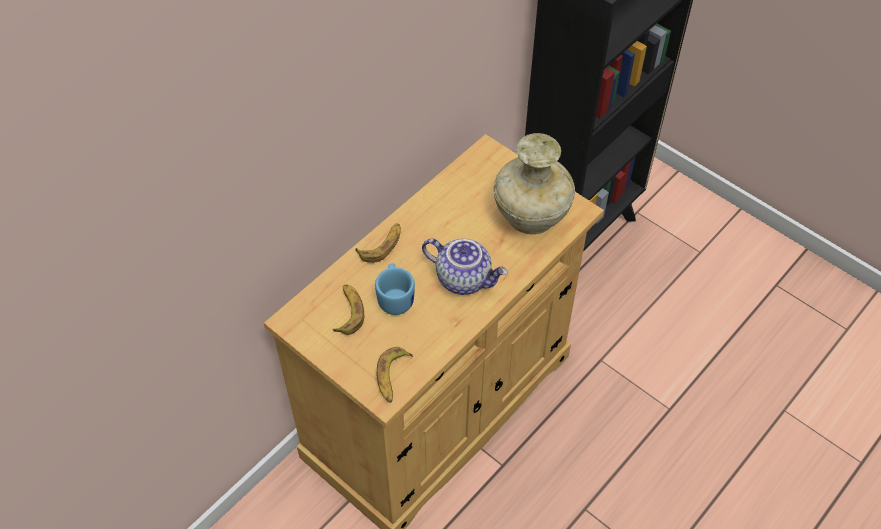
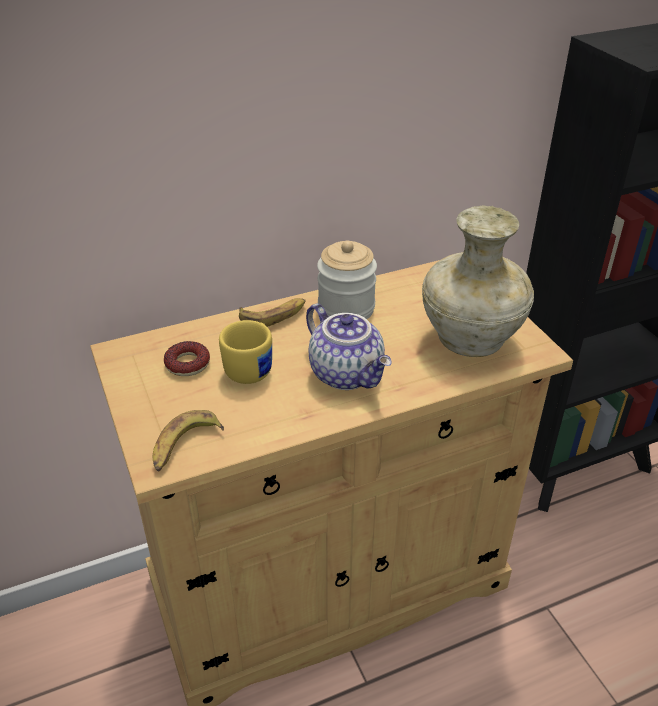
camera: 25 degrees right, 15 degrees down
(348, 312) = (187, 364): banana -> donut
(396, 297) = (252, 367): blue mug -> yellow mug
(430, 219) = (346, 308): none -> jar

